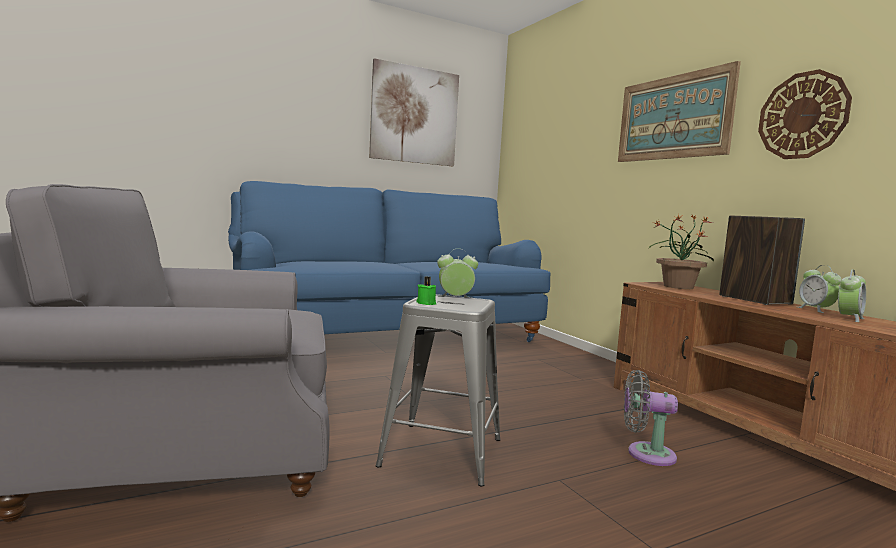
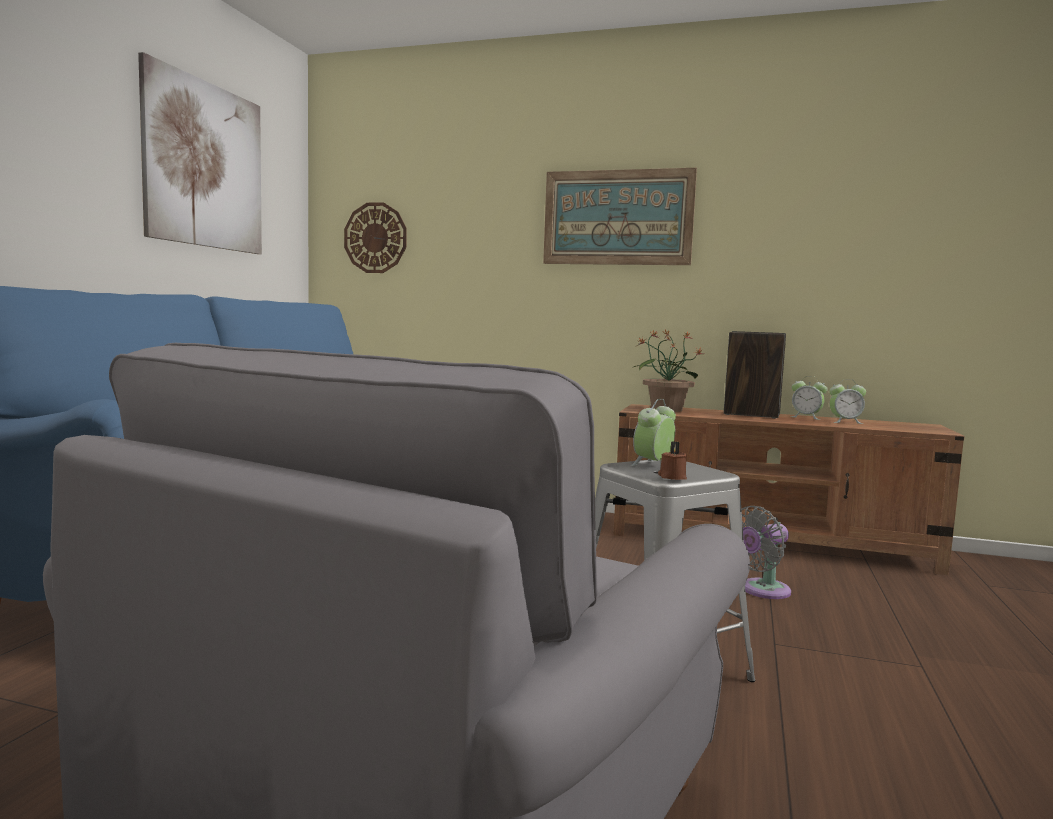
camera: 45 degrees left, 0 degrees up
(426, 303) = (672, 477): green candle -> brown candle
(802, 115) = (765, 233): wall clock -> wall clock (375, 238)
(849, 318) = (845, 422): alarm clock -> alarm clock turned 90 degrees clockwise

